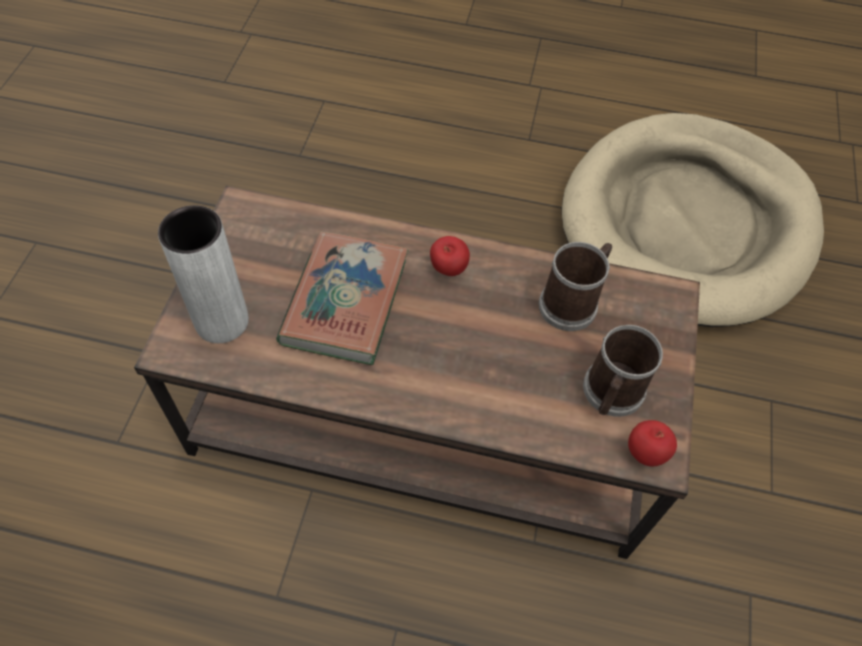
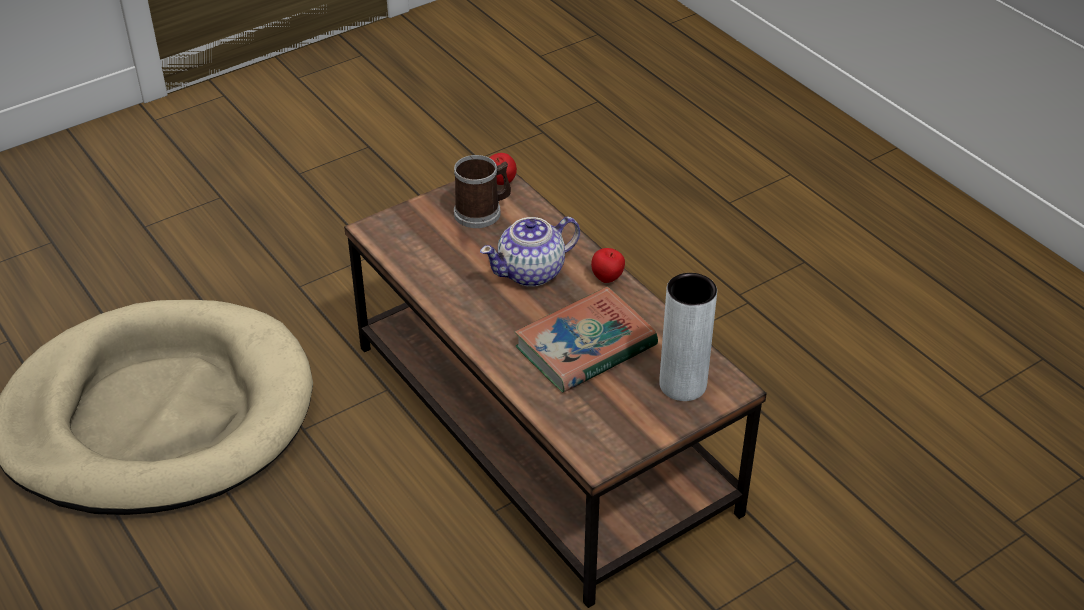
camera: 135 degrees left, 15 degrees down
(448, 270) = (493, 324): apple -> apple (607, 279)
(478, 352) = (532, 272): none -> teapot
(572, 302) = (439, 261): mug -> none

